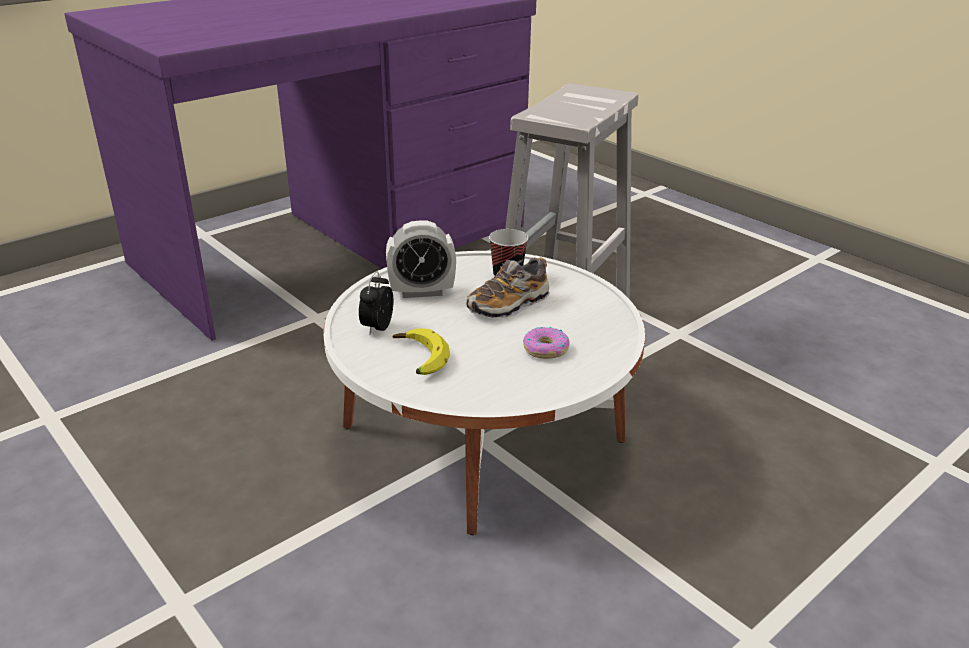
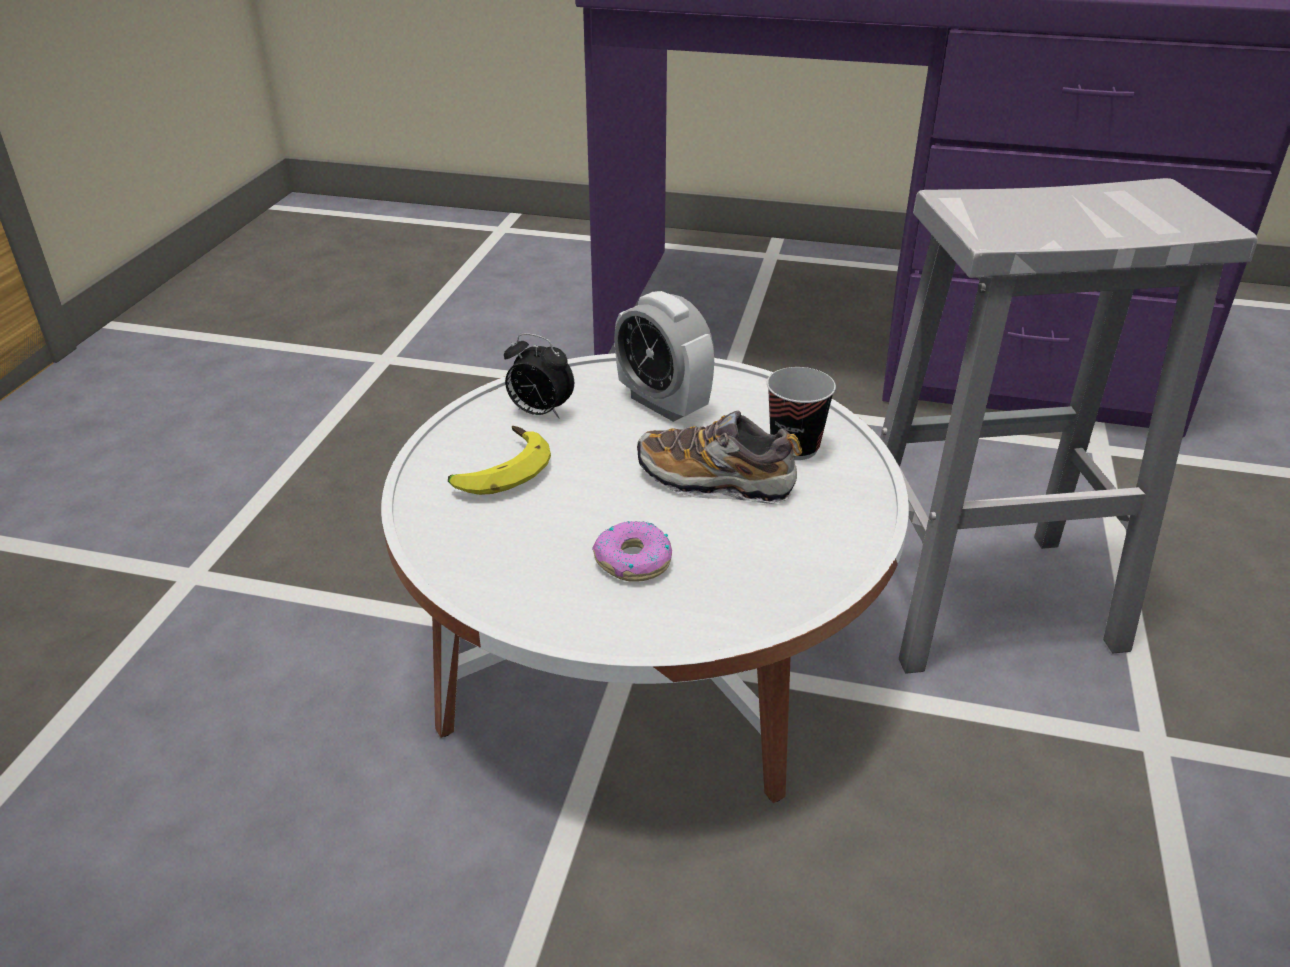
camera: 55 degrees right, 5 degrees up
(377, 328) = (539, 412): alarm clock -> alarm clock turned 135 degrees counterclockwise

